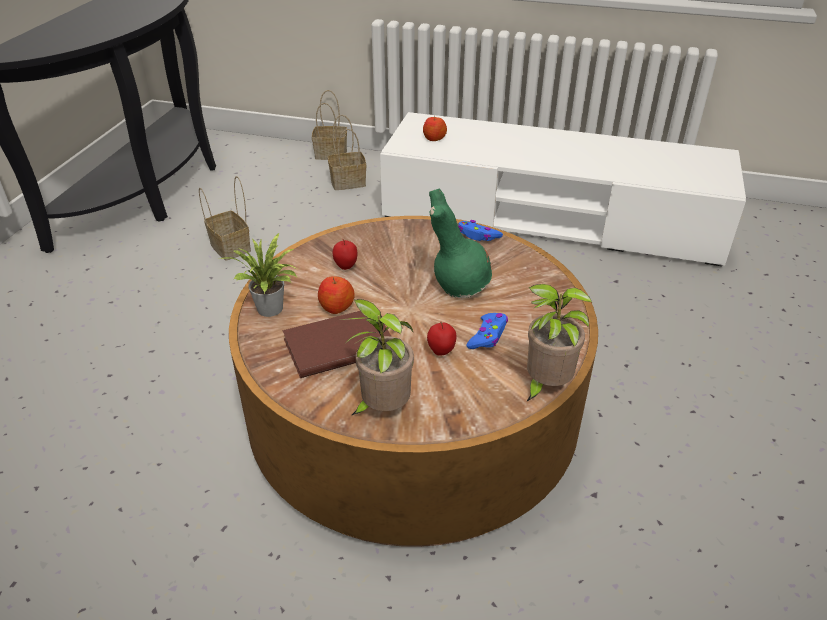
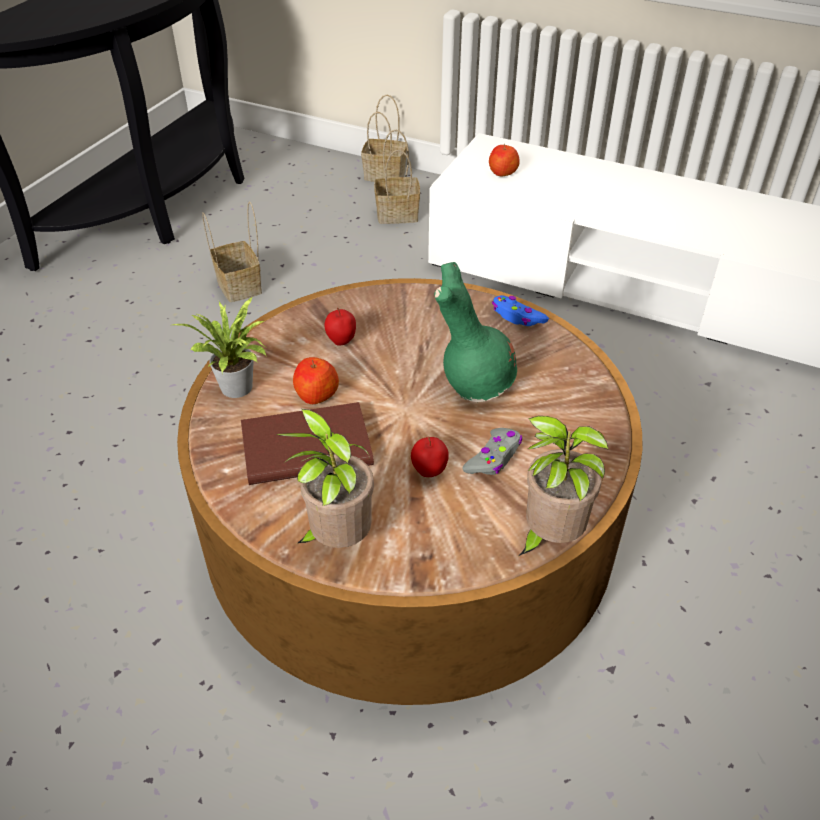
camera: 10 degrees right, 5 degrees up
(488, 336) = (493, 458): blue game controller -> grey game controller

